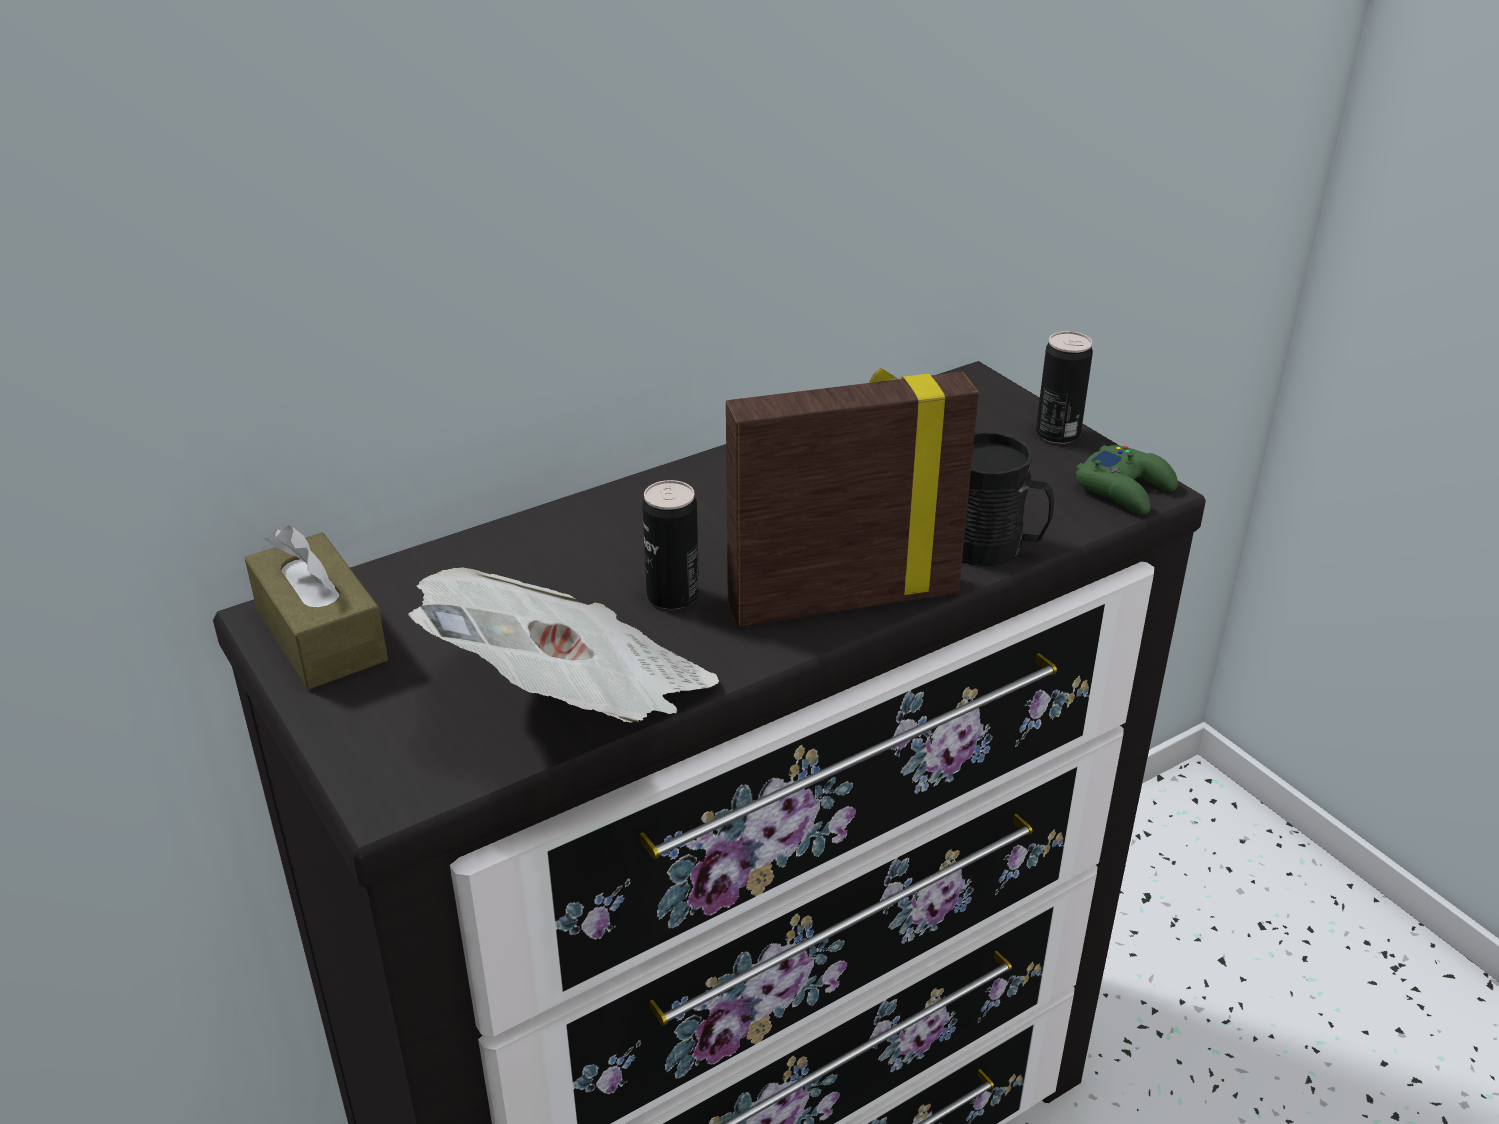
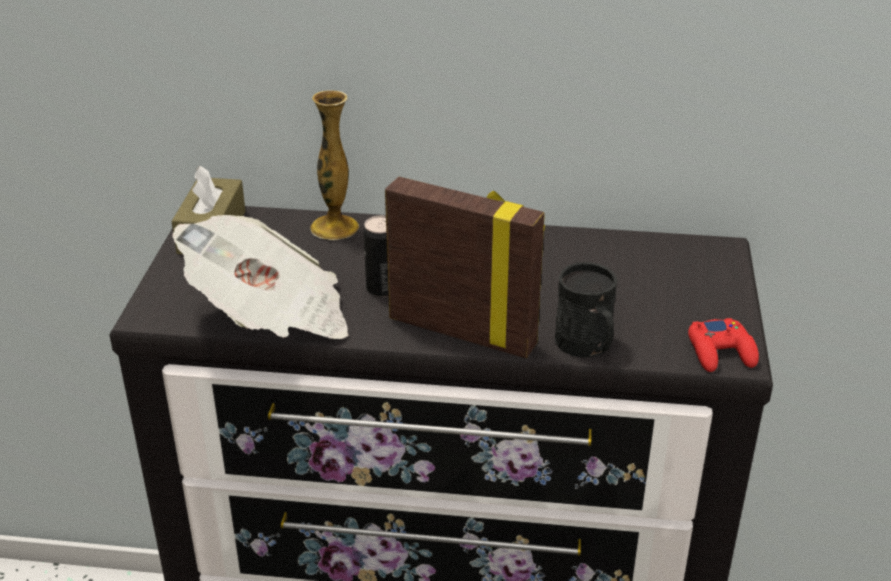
camera: 40 degrees right, 0 degrees up
(497, 549) = (335, 227): none -> vase
(1057, 434) = (728, 302): can -> none
(1125, 489) = (721, 352): green game controller -> red game controller

